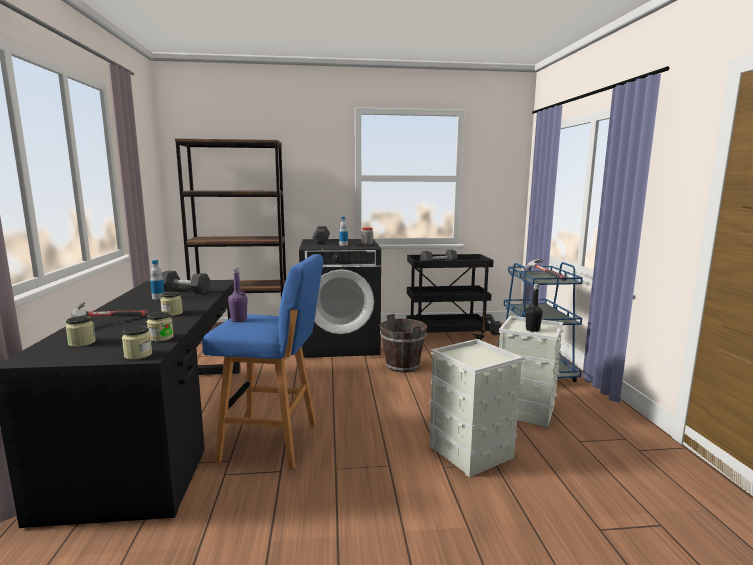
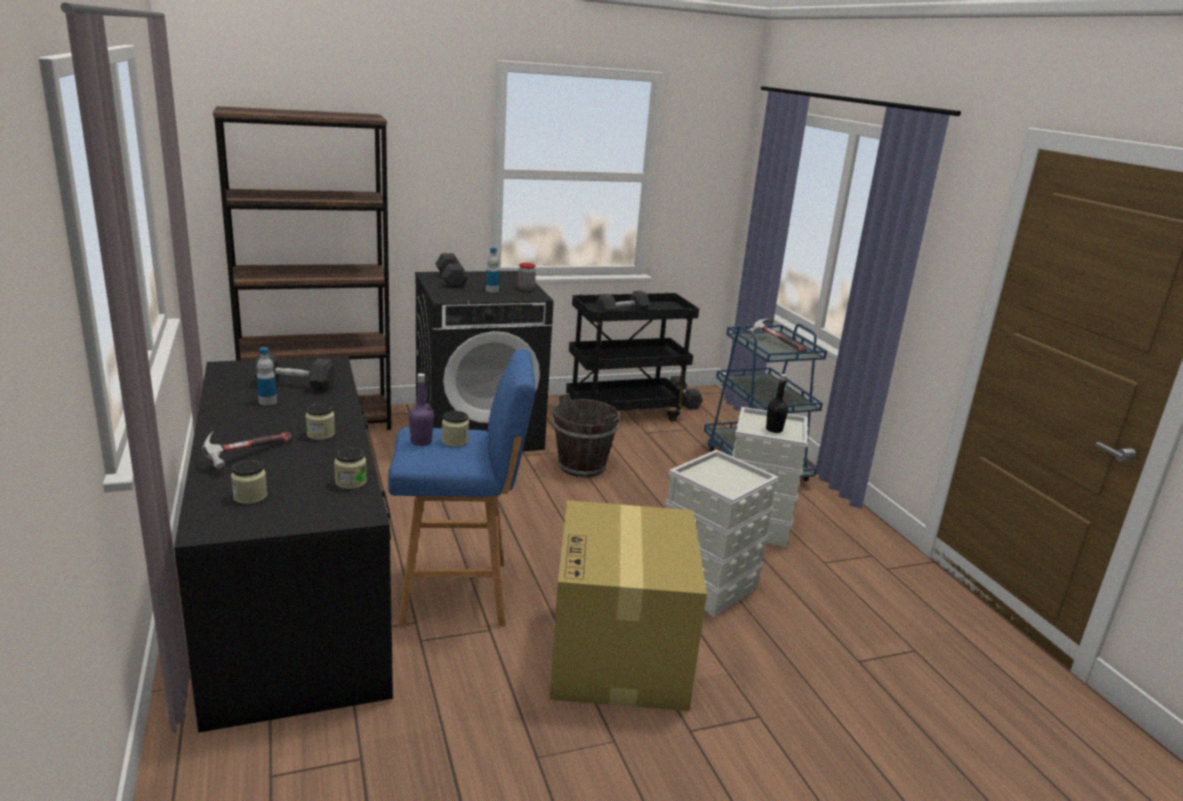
camera: 15 degrees left, 10 degrees up
(138, 355) = (350, 513): jar -> jar (455, 441)
(375, 501) = (620, 655): none -> cardboard box

